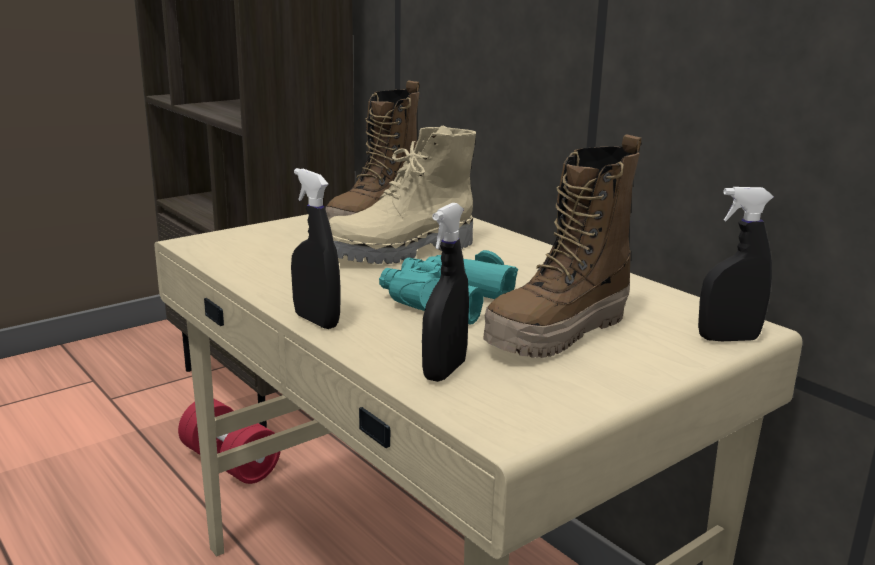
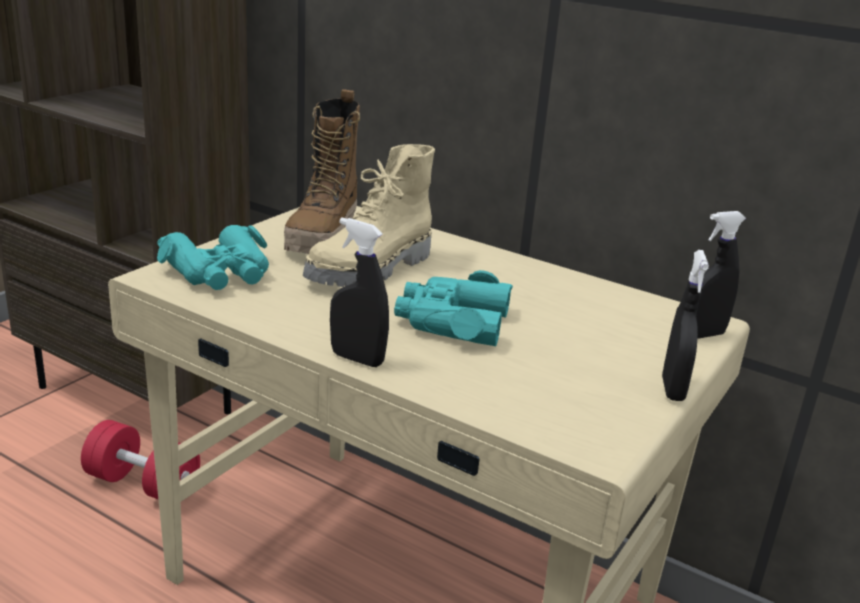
camera: 20 degrees left, 5 degrees up
(253, 244) = (220, 273): none -> turquoise binoculars
(444, 371) = (510, 399): black spray bottle -> black spray bottle (672, 389)
(558, 334) = (573, 347): boot -> none

